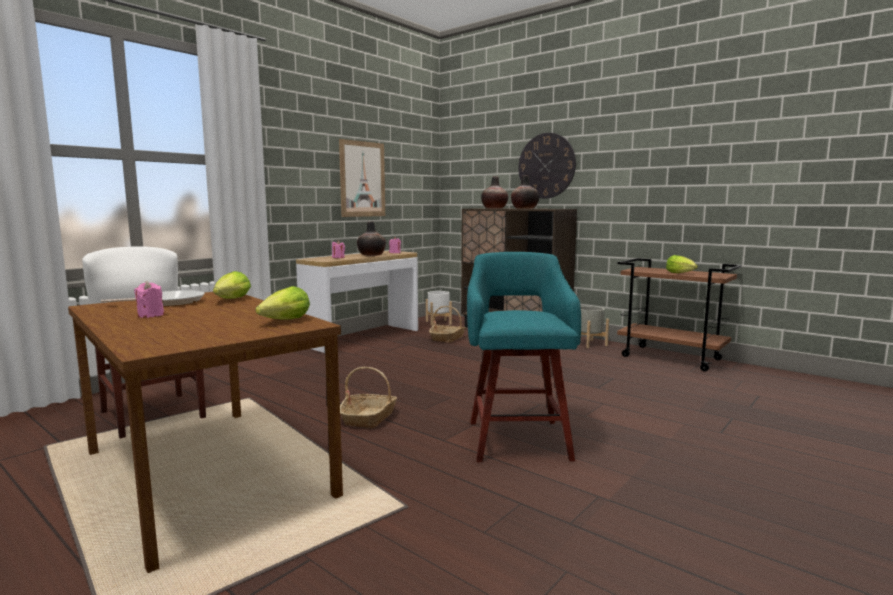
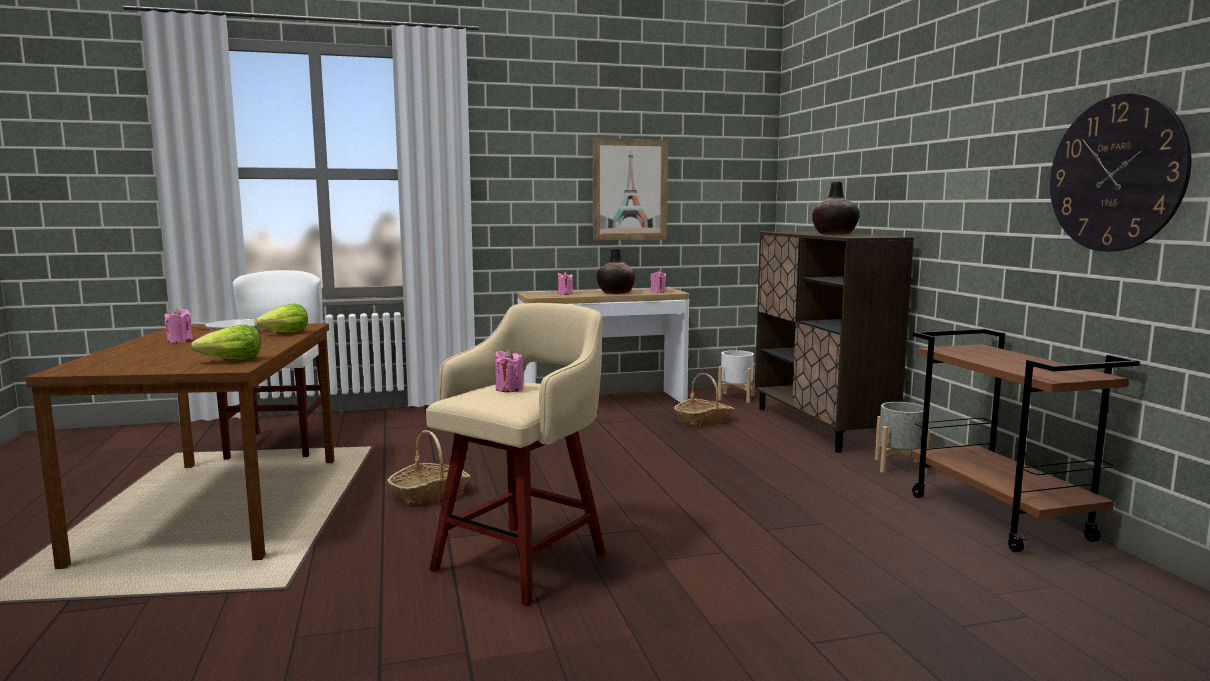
camera: 35 degrees right, 0 degrees up
(494, 208) = (804, 232): vase -> none
(516, 314) = (509, 389): none -> pink candle
(518, 438) = (524, 560): turquoise stool -> beige stool
(546, 166) = (884, 164): wall clock -> wall clock (1116, 174)
(680, 273) = (1005, 364): lettuce -> none

